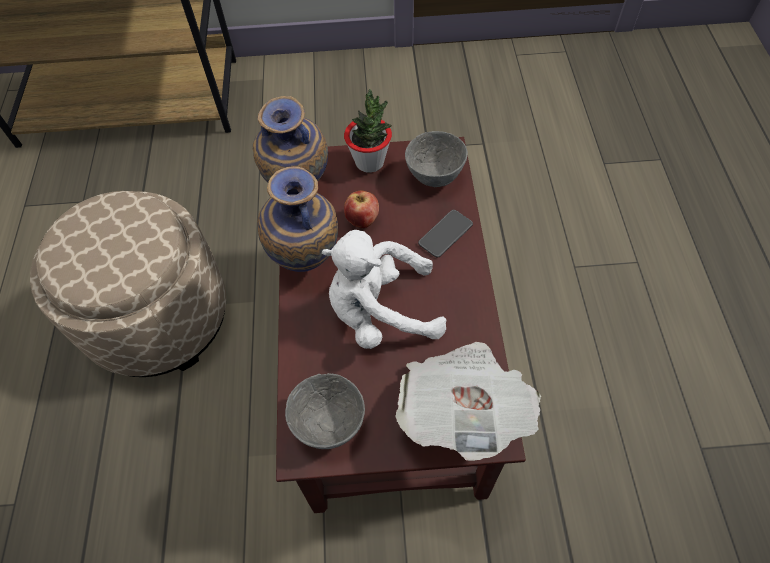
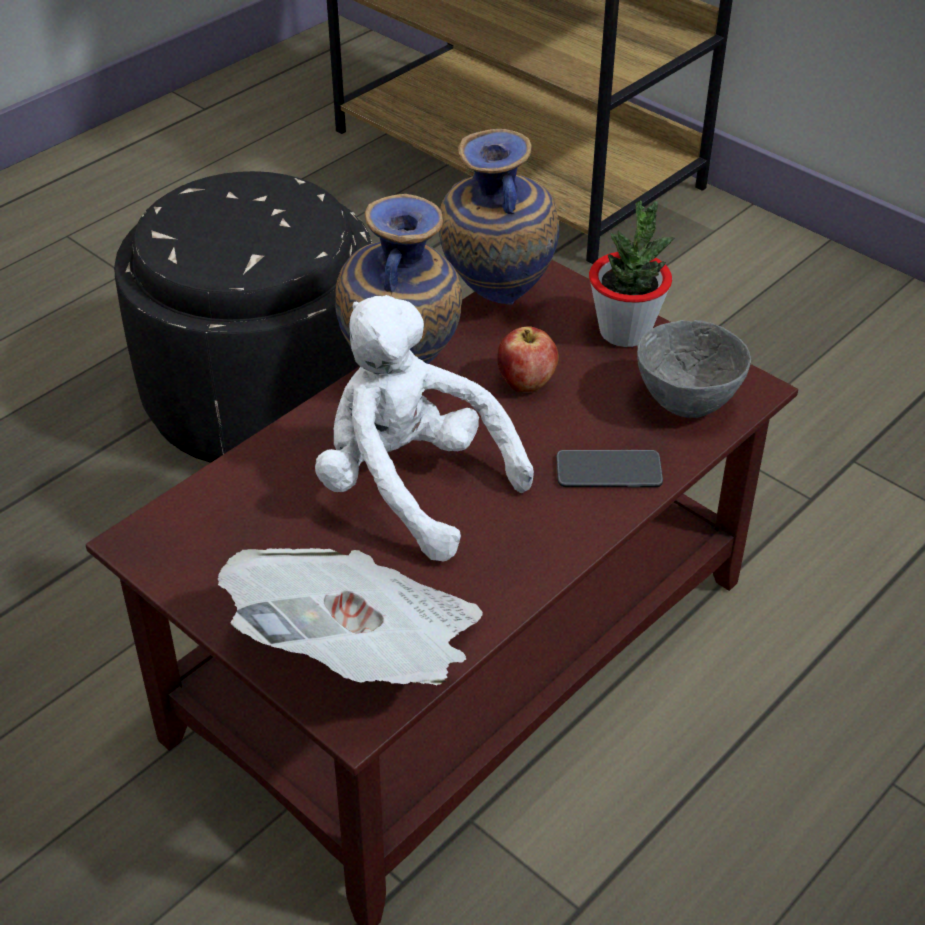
camera: 45 degrees right, 15 degrees down
(159, 317) = (263, 401): beige ottoman -> black ottoman
(329, 426) = (201, 543): grey bowl -> none

